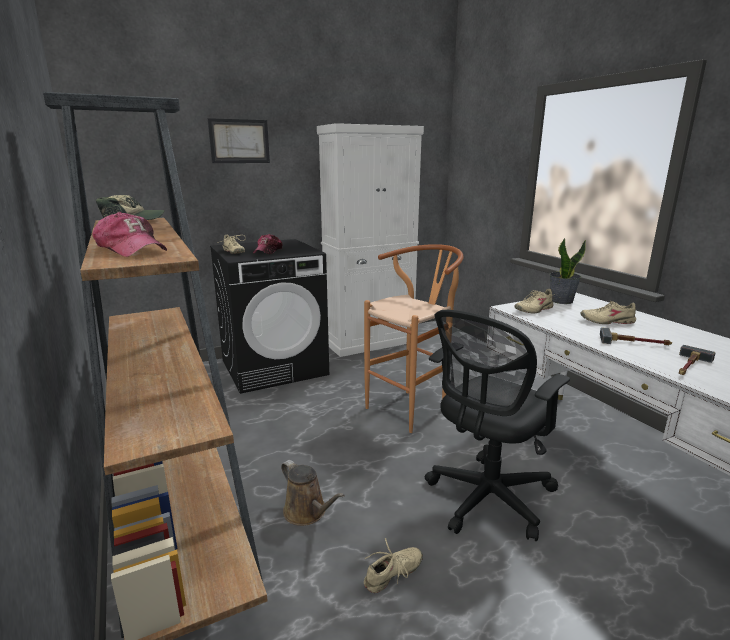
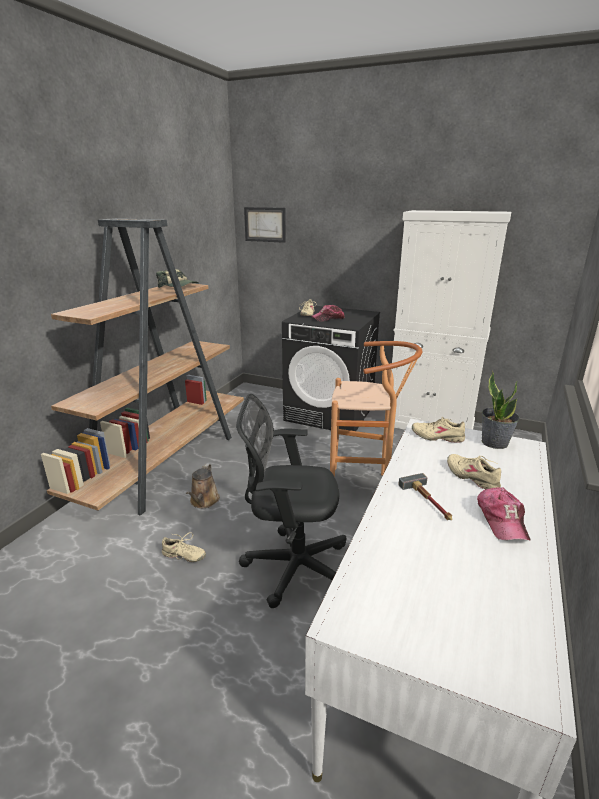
camera: 50 degrees right, 5 degrees up
(131, 250) = (100, 307): cap -> cap (502, 519)
(239, 141) = (344, 223): picture -> picture (265, 224)
(689, 366) = (405, 540): hammer -> none

